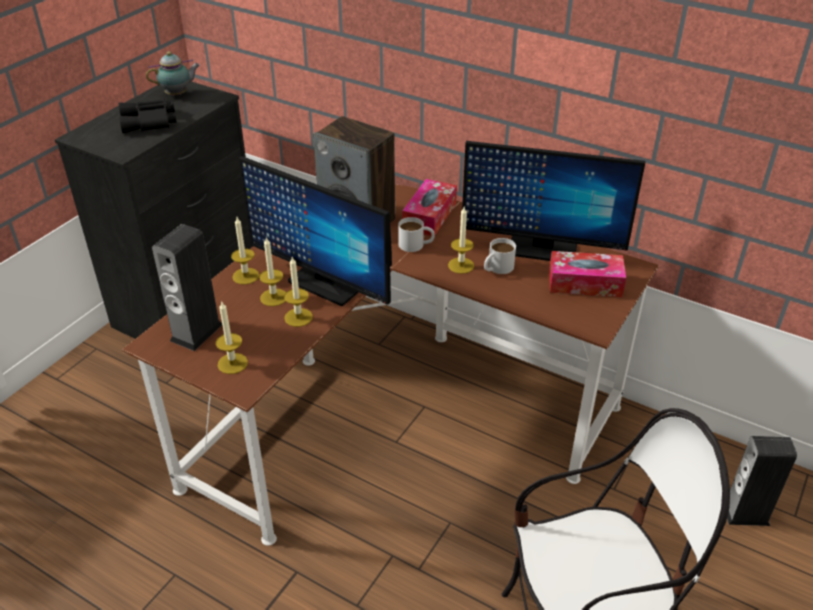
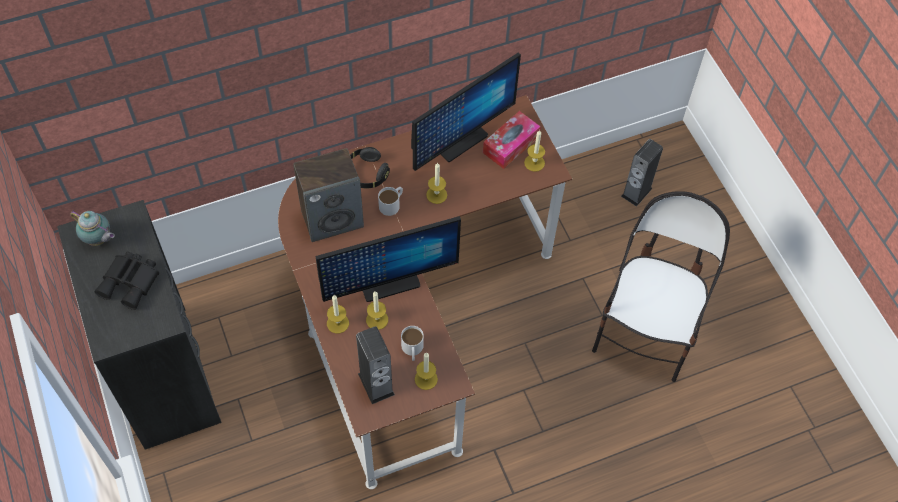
camera: 55 degrees left, 20 degrees up
(178, 94) = (99, 240): teapot -> teapot turned 105 degrees clockwise
(298, 317) = (410, 317): candle -> candle (534, 163)
(429, 216) = (366, 174): tissue box -> black headphones
(497, 268) = (456, 178): white mug -> white mug (412, 349)

